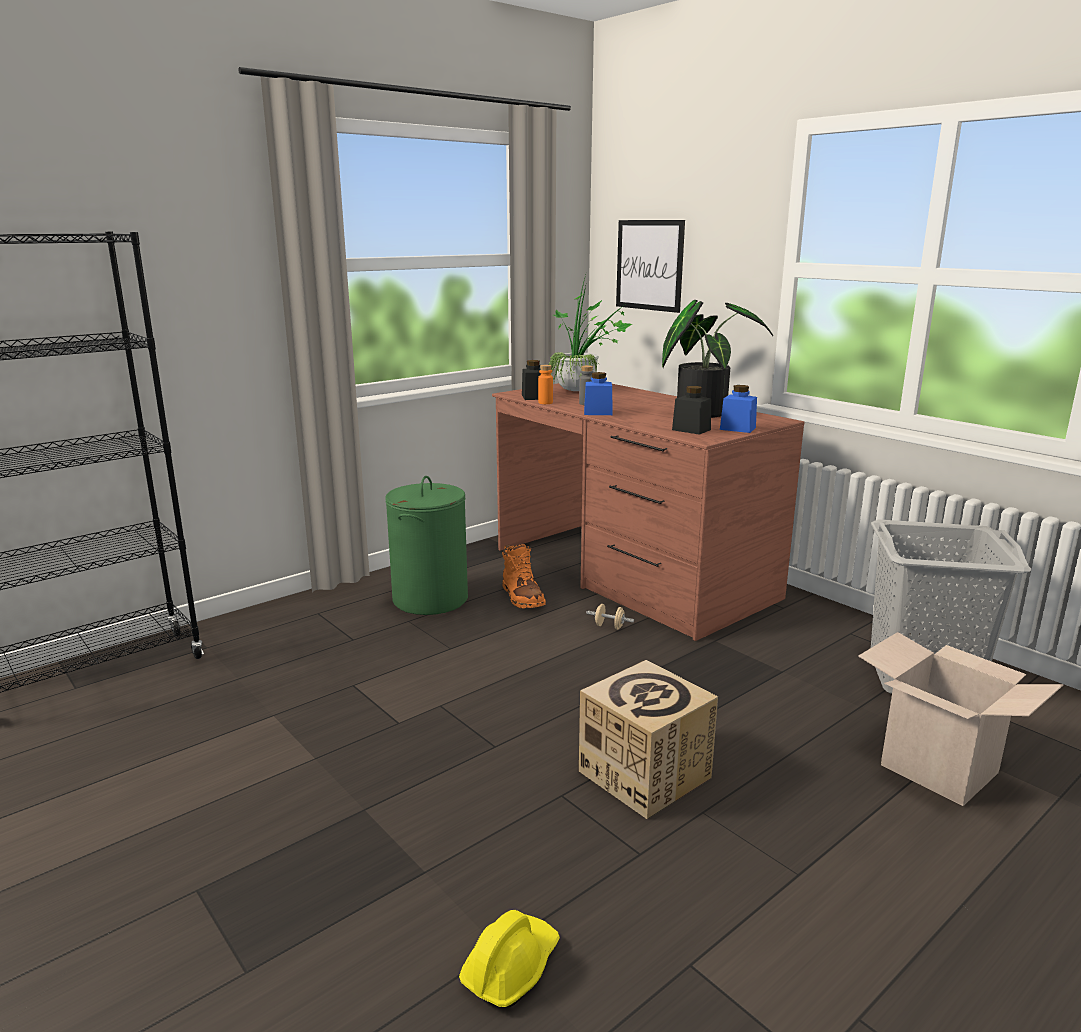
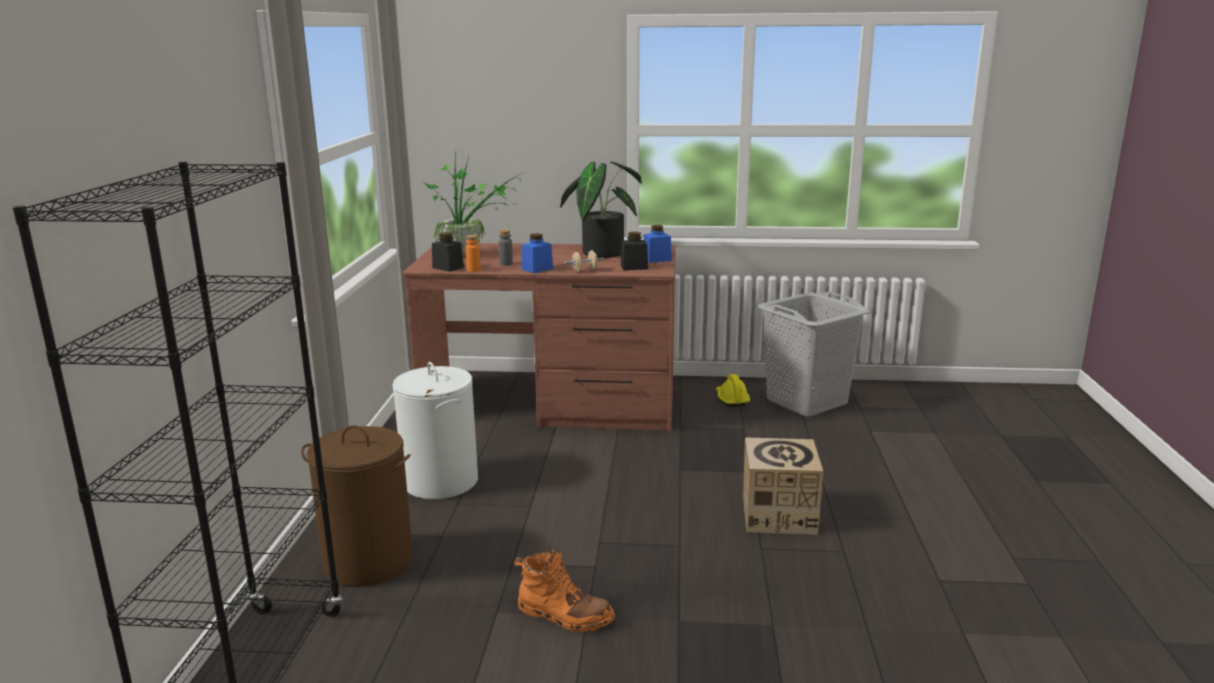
camera: 45 degrees left, 0 degrees up
(281, 633) = (367, 561): none -> brown laundry basket
(430, 599) = (441, 481): green laundry basket -> white laundry basket
(511, 967) = (885, 631): yellow hard hat -> yellow hard hat (731, 399)
(522, 597) = (509, 450): orange boot -> orange boot (564, 615)
(609, 626) = (605, 445): beige dumbbell -> beige dumbbell (584, 270)
(649, 265) = (484, 132): picture -> none
(939, 768) = (881, 443): cardboard box -> none

